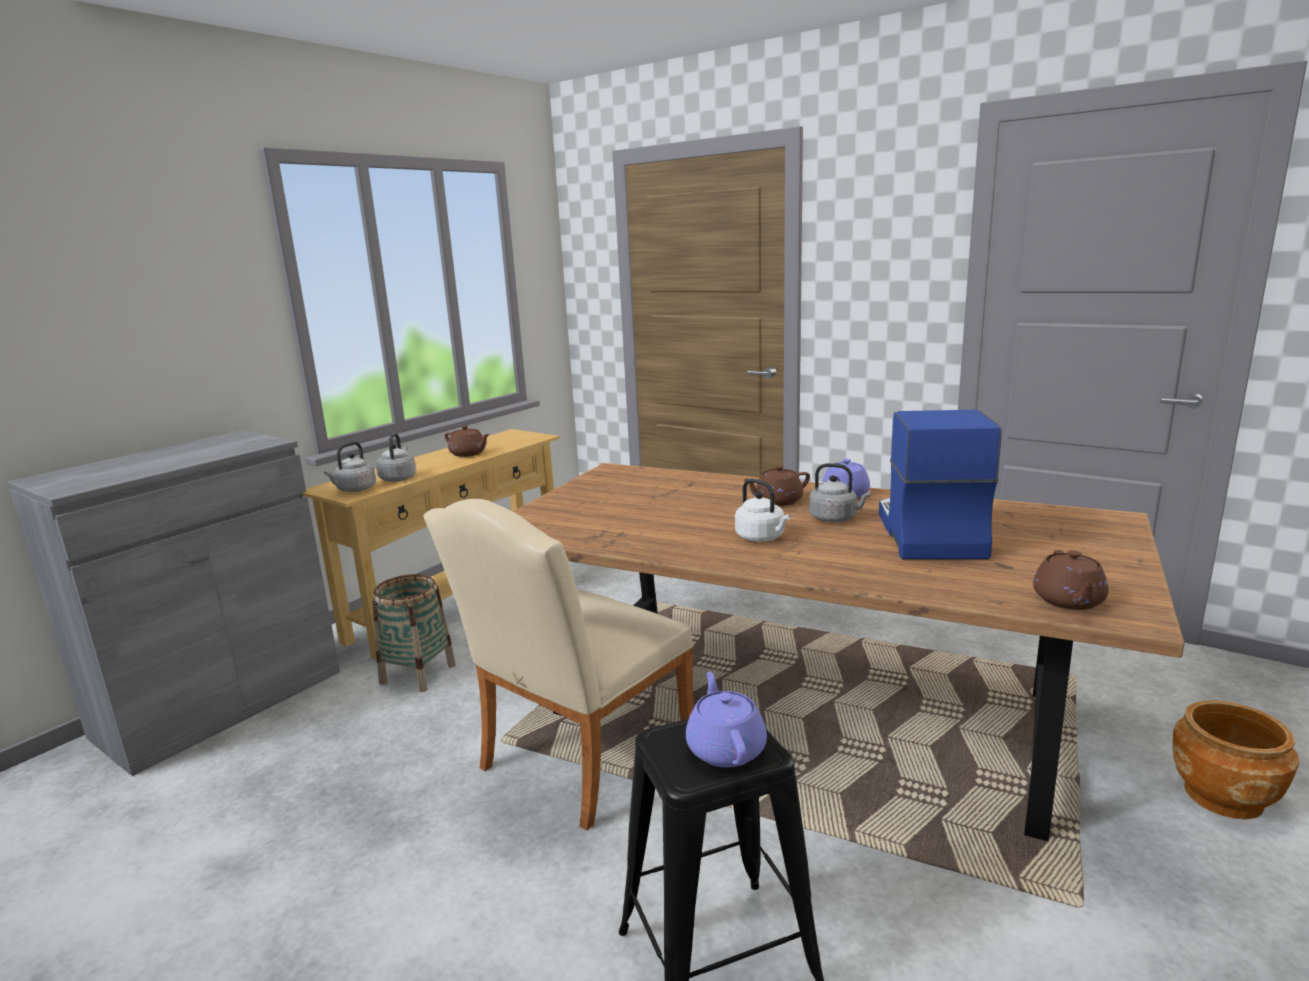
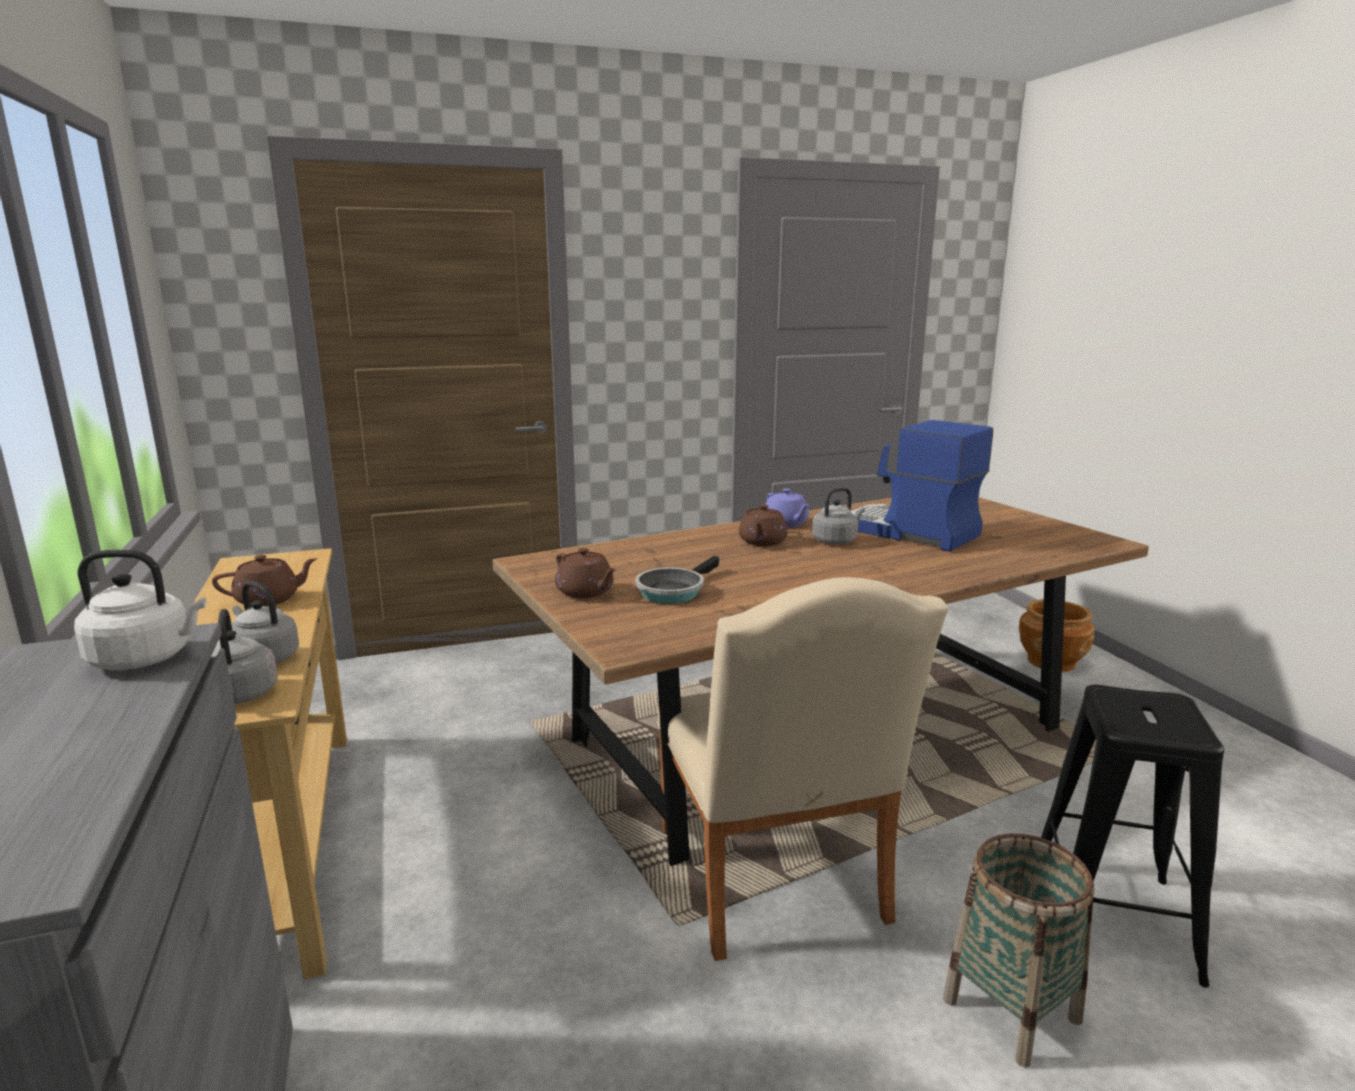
camera: 55 degrees left, 0 degrees up
(418, 674) = (426, 944): basket -> basket (1011, 1009)
(620, 511) = (673, 591): none -> frying pan
(725, 748) = (1157, 710): purple teapot -> none
(762, 538) = (842, 569): white kettle -> white kettle (146, 658)
(1068, 601) = (1070, 544): brown teapot -> brown teapot (586, 592)

